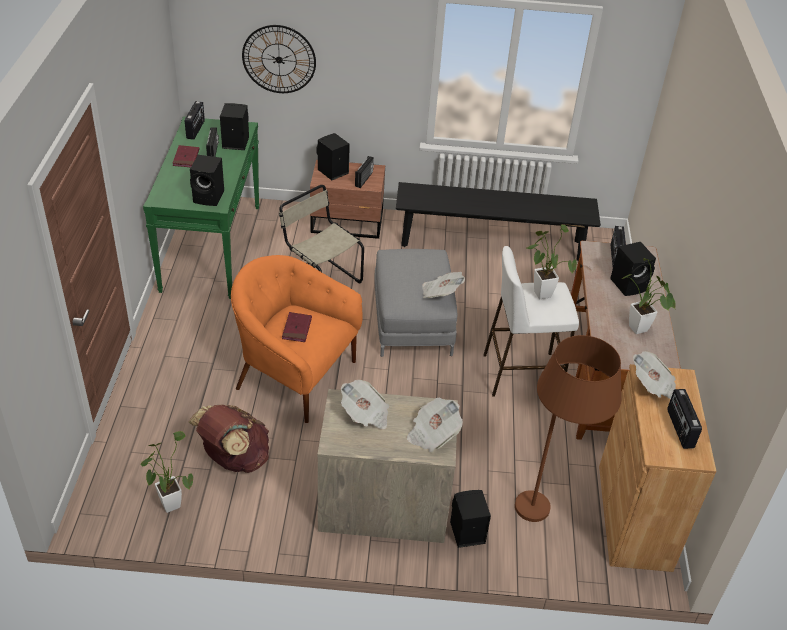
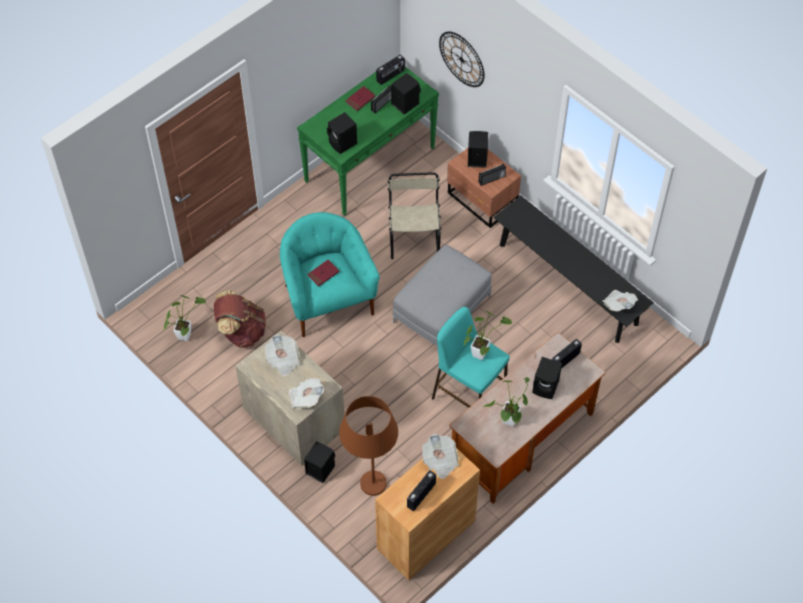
camera: 45 degrees right, 15 degrees up
(295, 375) = (327, 299): orange armchair -> turquoise armchair
(441, 293) = (443, 306): newspaper -> newspaper (618, 305)
(521, 374) = (468, 397): white stool -> turquoise stool

